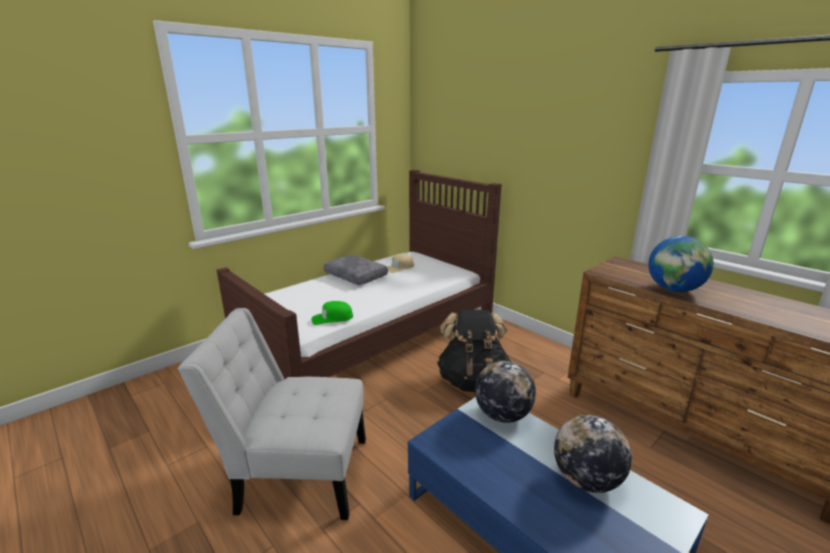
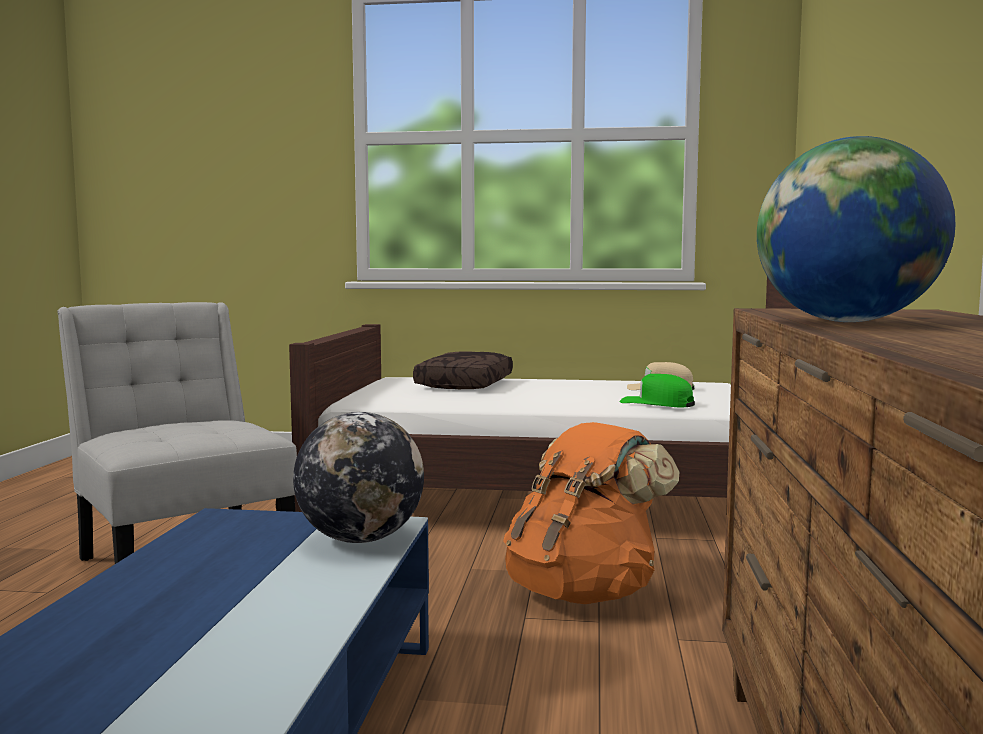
camera: 50 degrees right, 15 degrees down
(315, 293) = (466, 384): none -> brown pillow
(332, 318) = (415, 400): green cap -> green cap (657, 403)
(356, 276) = (568, 384): grey pillow -> none
(472, 380) = (583, 592): black backpack -> orange backpack
(586, 480) = (240, 629): globe -> none

